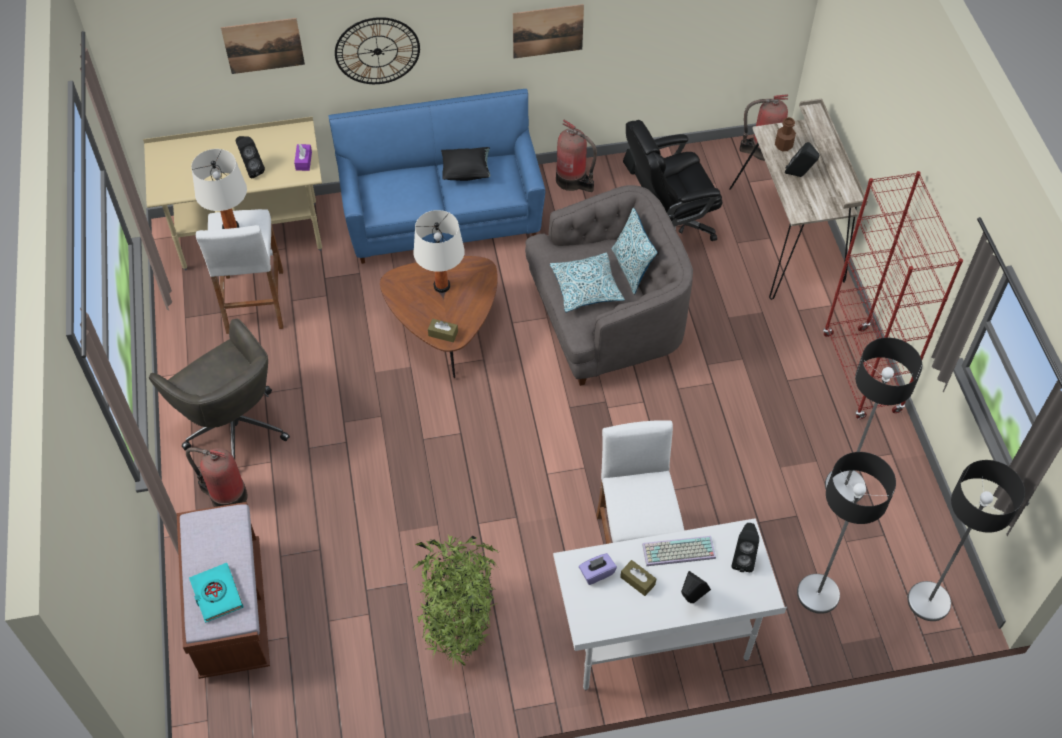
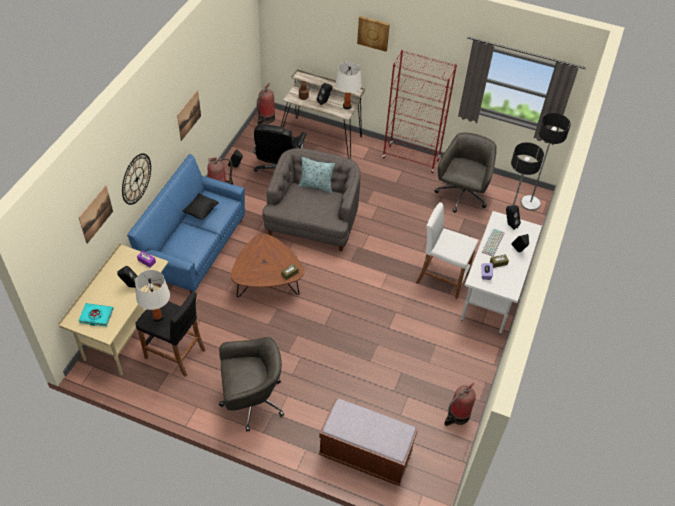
camera: 60 degrees left, 5 degrees down
(216, 594) = (385, 435): turquoise book -> turquoise book (96, 316)
(226, 496) = (293, 425): fire extinguisher -> fire extinguisher (457, 416)
(254, 302) = (175, 354): white stool -> black stool
(442, 286) = (260, 259): white table lamp -> white table lamp (347, 106)
(459, 623) = (437, 363): potted plant -> none
(586, 288) = (314, 206): pillow -> none
(845, 486) = (461, 196): floor lamp -> grey office chair
(907, 113) = (373, 33): none -> picture

